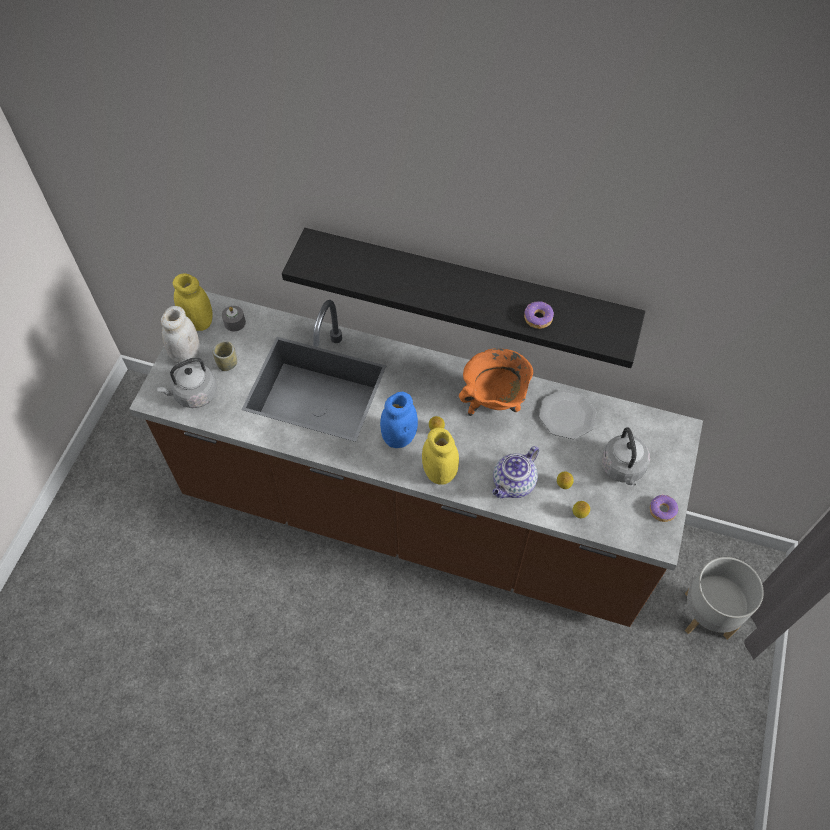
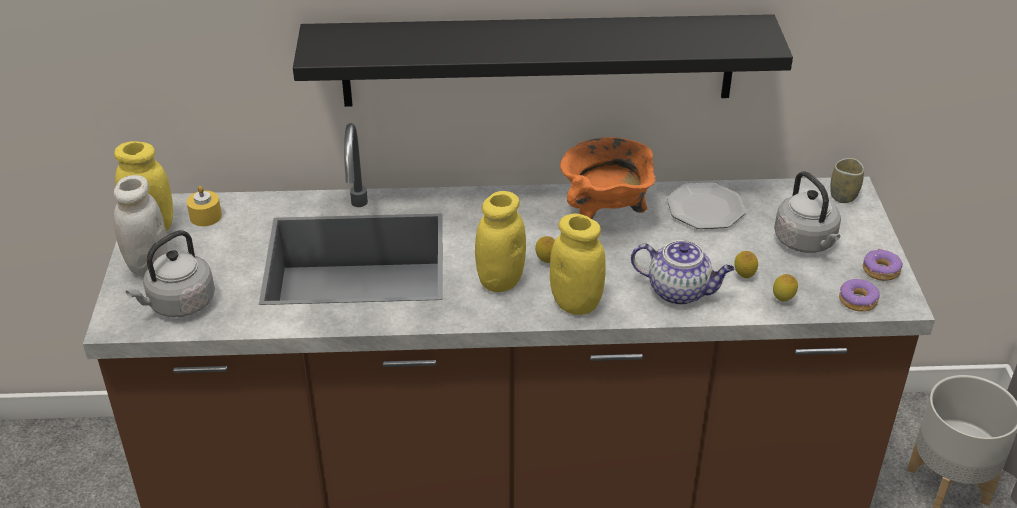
camera: 20 degrees left, 20 degrees down
(227, 364) = (215, 261): cup -> cup (843, 196)
(234, 322) = (205, 216): grey candle -> yellow candle
(399, 437) = (500, 281): blue jar -> yellow jar
(513, 484) = (680, 291): teapot -> teapot turned 90 degrees counterclockwise
(538, 318) = (653, 43): donut -> donut (858, 301)

